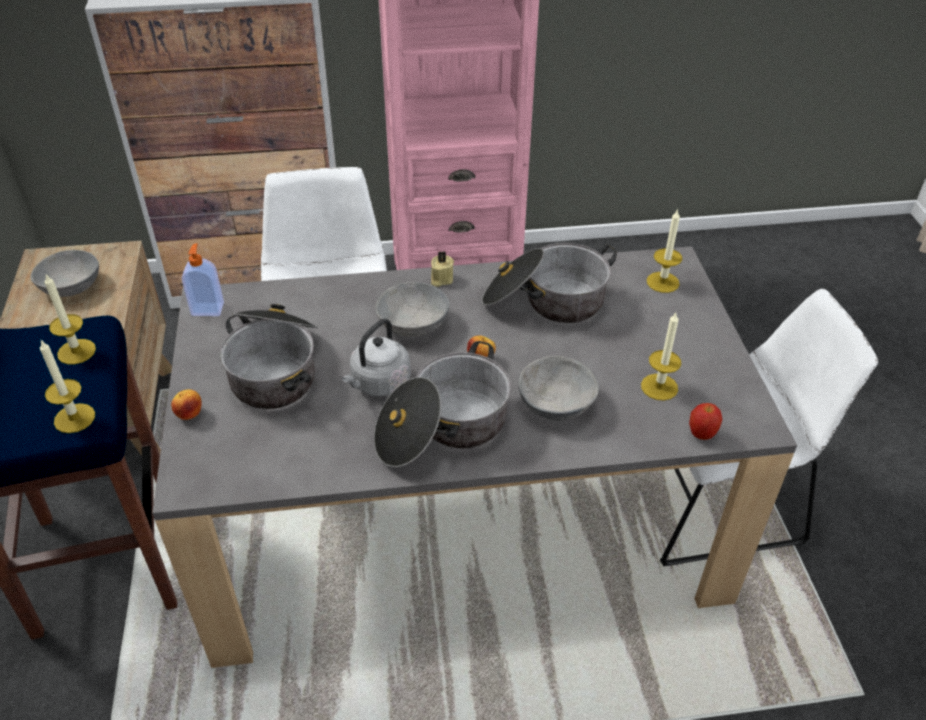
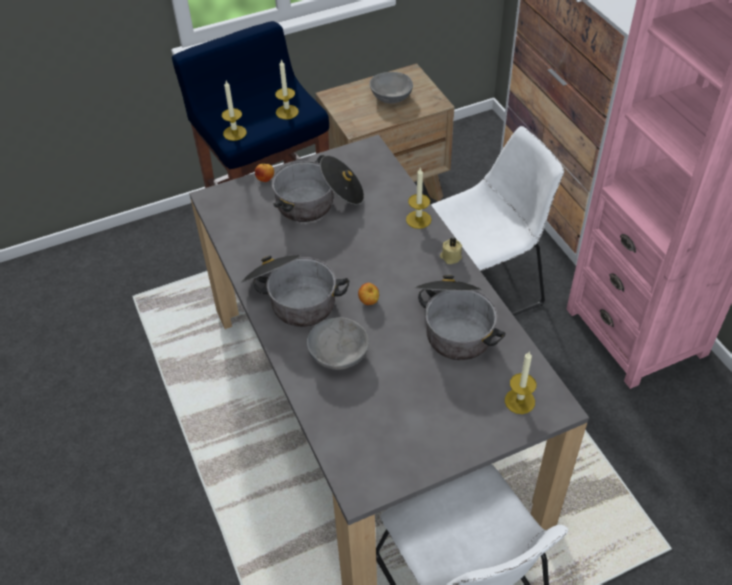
camera: 75 degrees right, 5 degrees up
(208, 308) = (362, 153): soap dispenser -> none
(378, 384) = (323, 254): grey kettle -> none
(414, 325) = (391, 256): grey bowl -> none
(659, 387) = (381, 416): candle -> candle (418, 219)
(701, 435) = (336, 451): apple -> none

